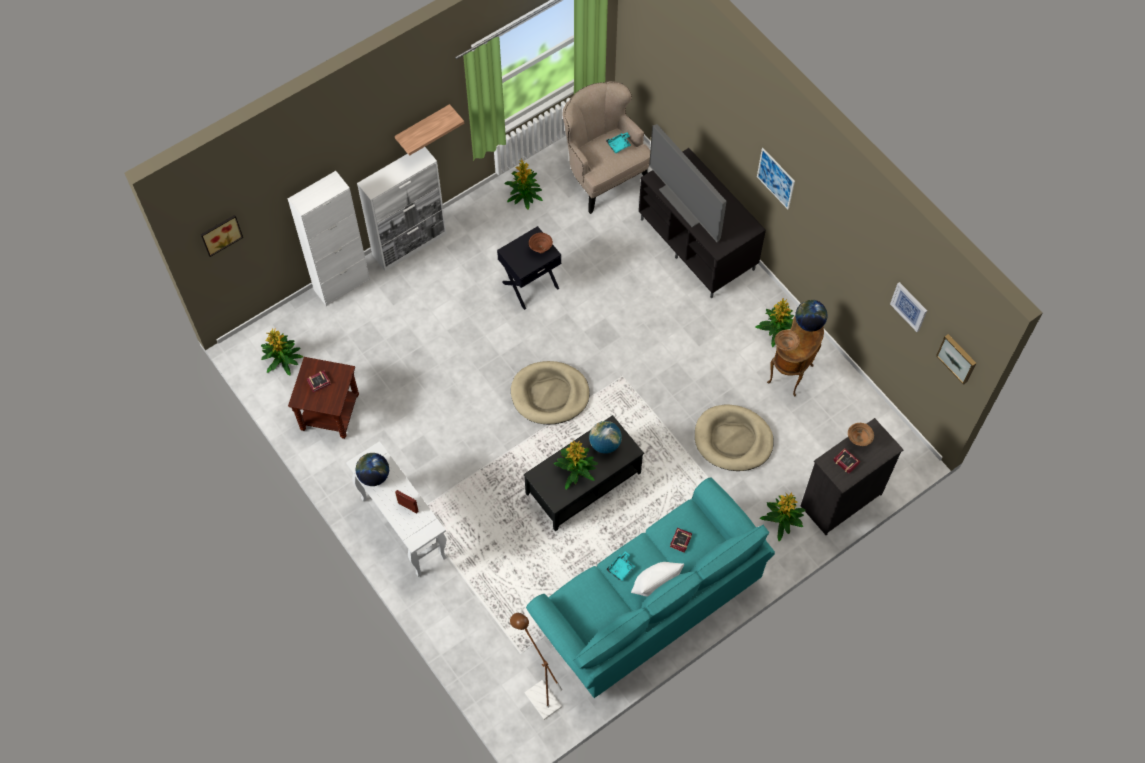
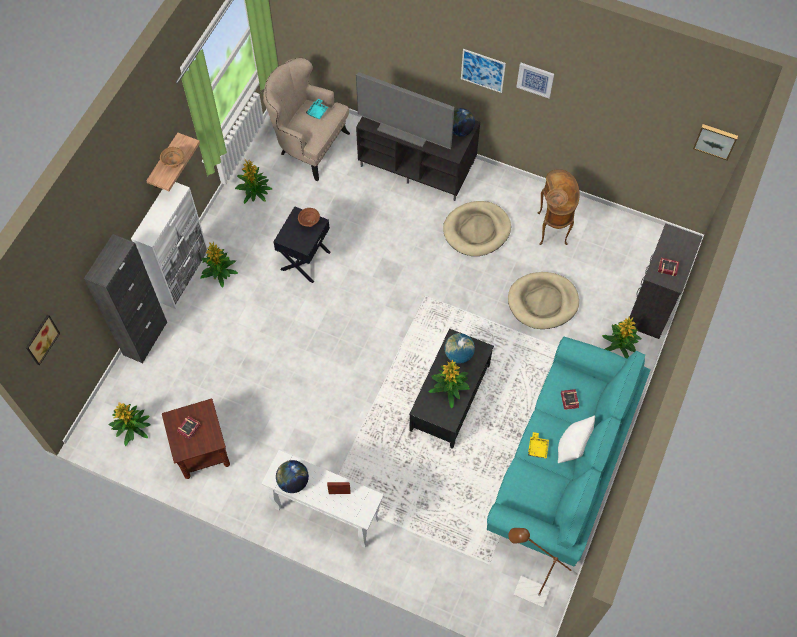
camera: 30 degrees left, 0 degrees up
(342, 284) = (145, 338): white cabinet -> black cabinet
(550, 394) = (377, 340): beige dog bed -> beige dog bed (477, 230)
(621, 568) = (537, 448): turquoise tray -> yellow tray
(777, 330) = (520, 201): potted plant -> potted plant (220, 272)
(809, 323) = (560, 177): globe -> globe (460, 131)
(858, 441) = (666, 246): brown bowl -> brown bowl (174, 164)
(909, 306) = (654, 119): picture -> picture (535, 79)

